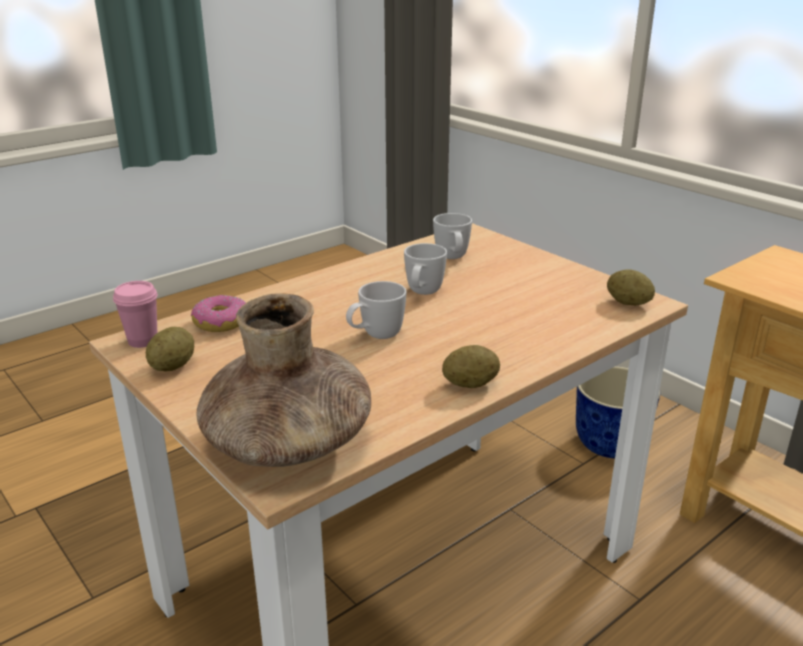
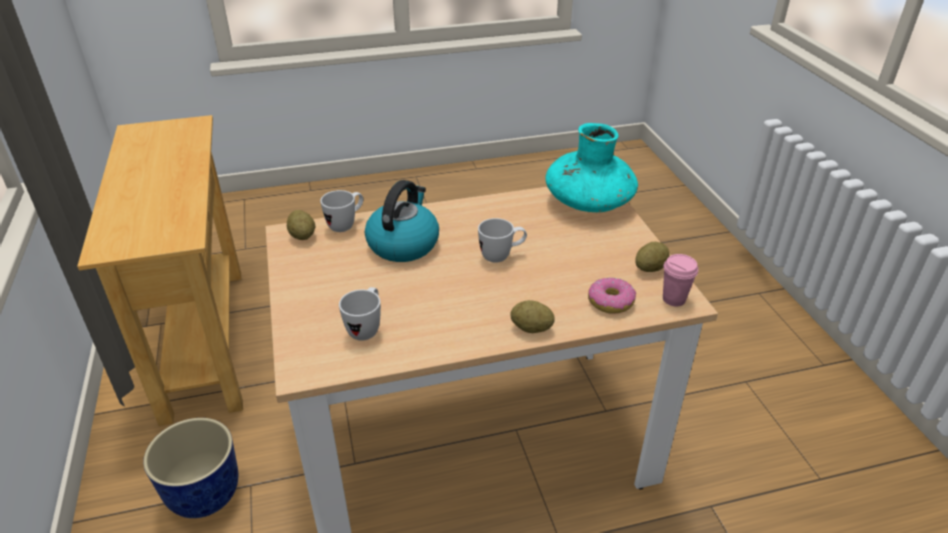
camera: 155 degrees left, 10 degrees up
(288, 443) = (589, 202): brown vase -> turquoise vase
(422, 294) = (435, 288): white mug -> white mug (346, 224)
(470, 384) = (471, 208): potato -> potato (531, 328)
(506, 322) = (403, 244): none -> kettle

